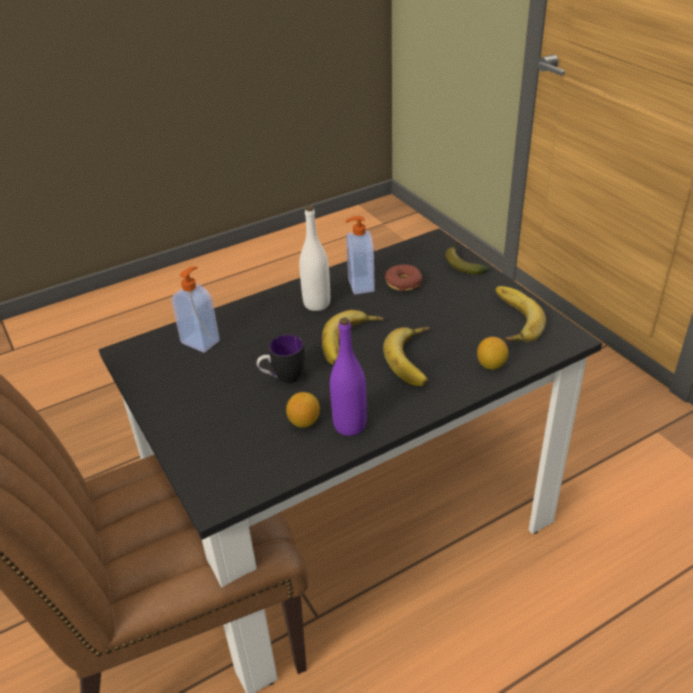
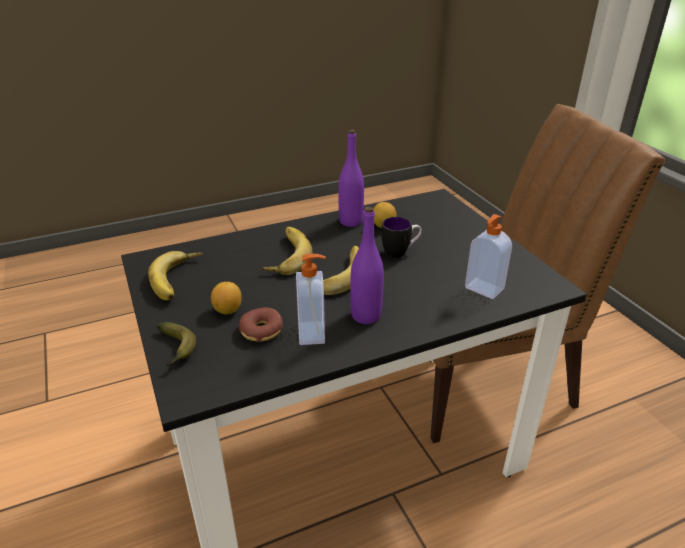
camera: 175 degrees left, 5 degrees down
(317, 304) = (366, 316): white bottle -> purple bottle
(491, 365) = (226, 246): lemon -> lemon (228, 310)

